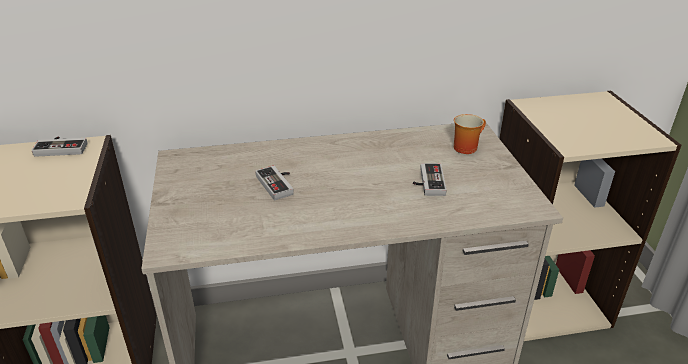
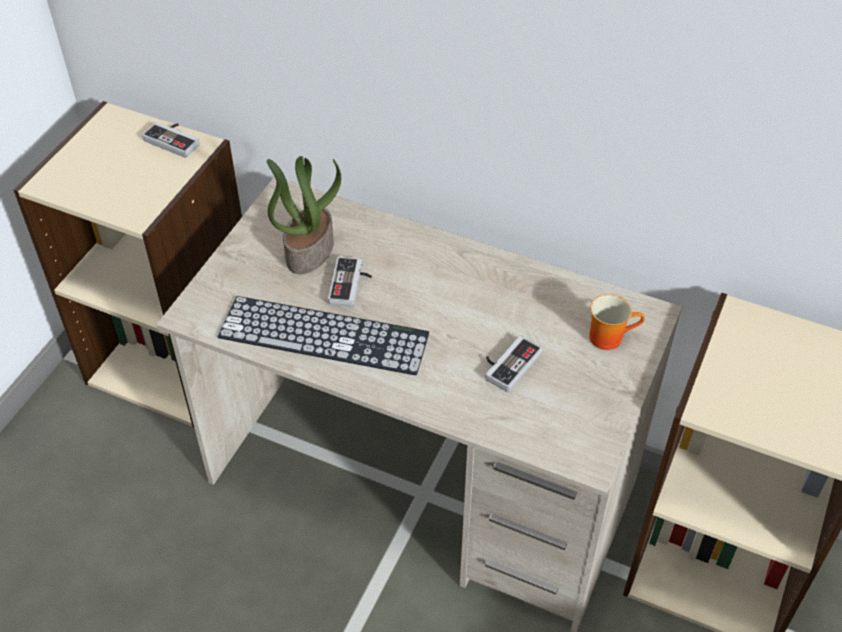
camera: 35 degrees right, 15 degrees up
(227, 178) = (309, 250): none -> potted plant
(289, 218) = (324, 335): none -> keyboard

